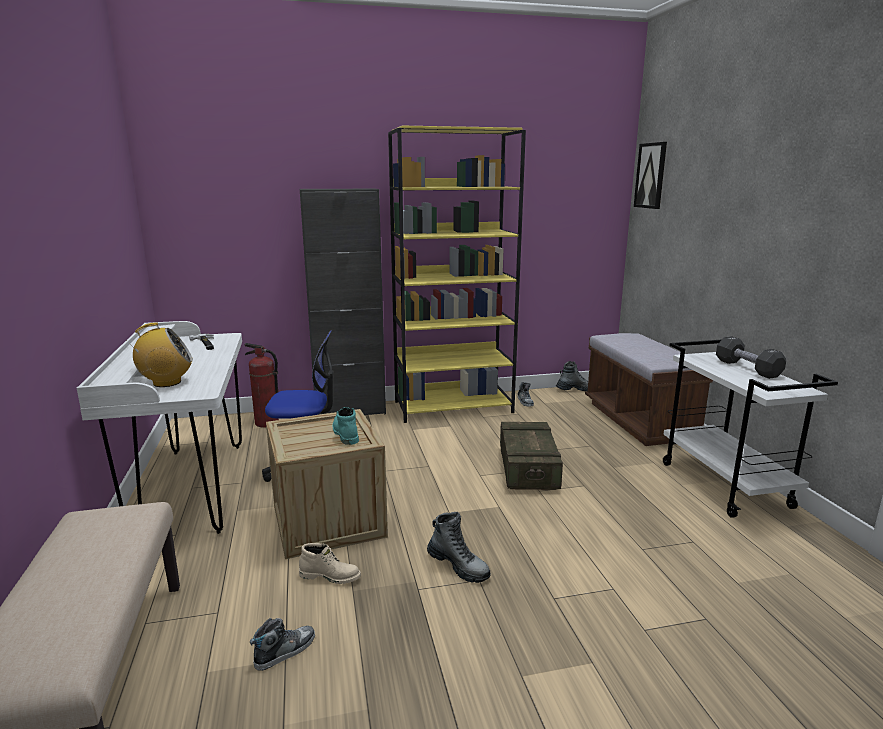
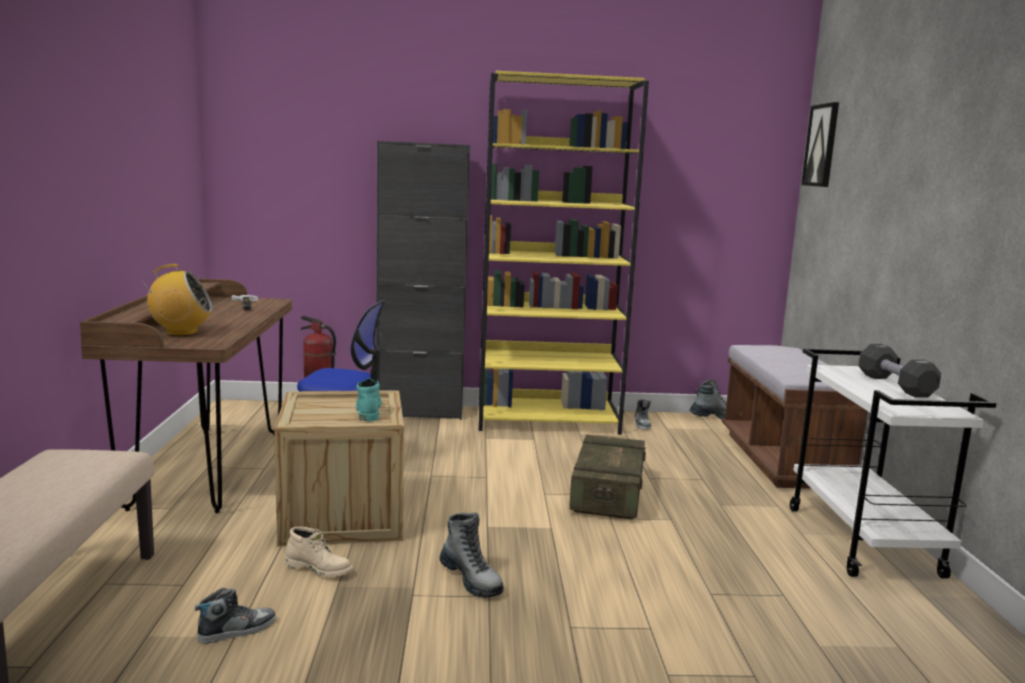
camera: 10 degrees right, 5 degrees down
(193, 488) = (209, 467): white desk -> brown desk

